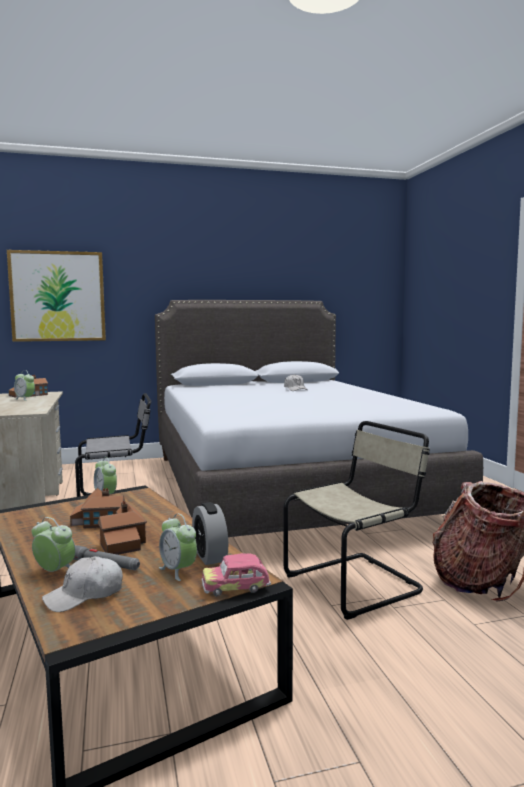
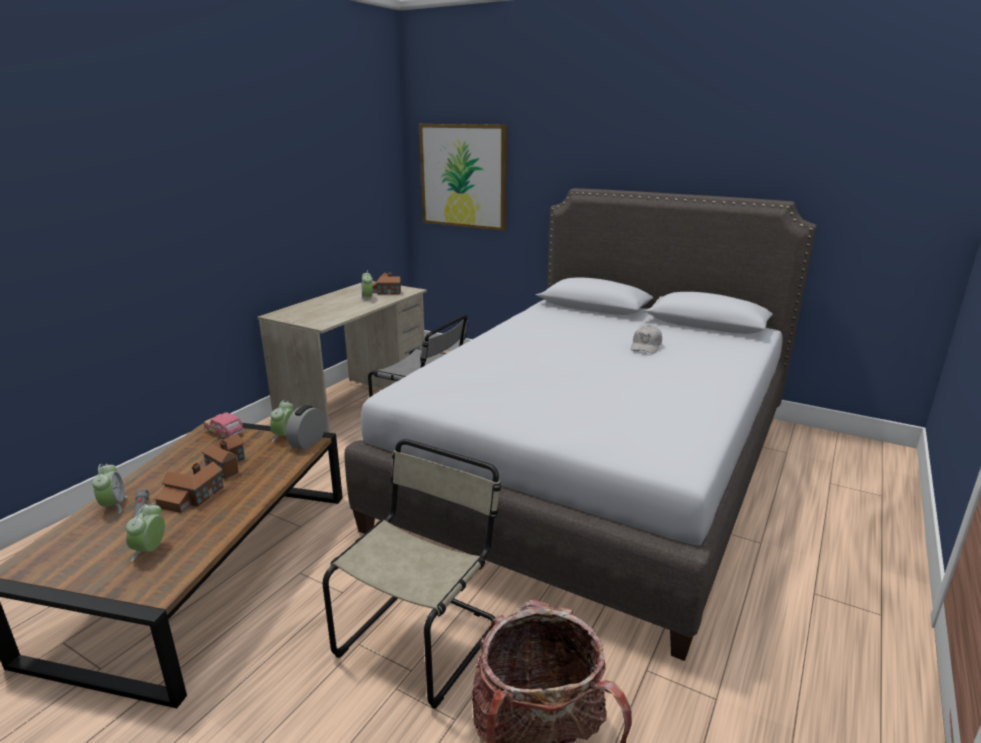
camera: 45 degrees right, 15 degrees up
(84, 595) = (80, 539): white cap -> none
(210, 556) = (192, 548): alarm clock -> alarm clock (307, 442)
(235, 588) = (133, 593): toy car -> toy car (225, 433)
(357, 583) = (422, 636): beige chair -> beige chair turned 75 degrees counterclockwise

